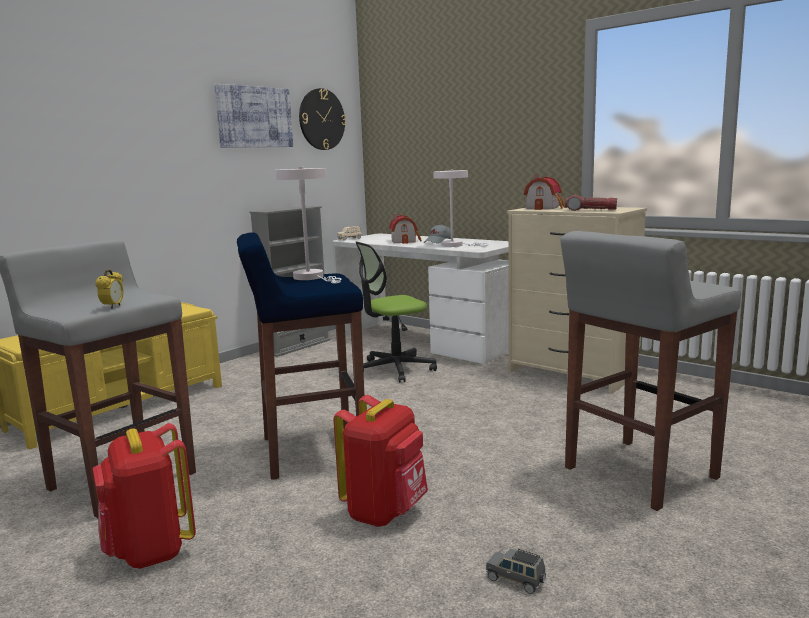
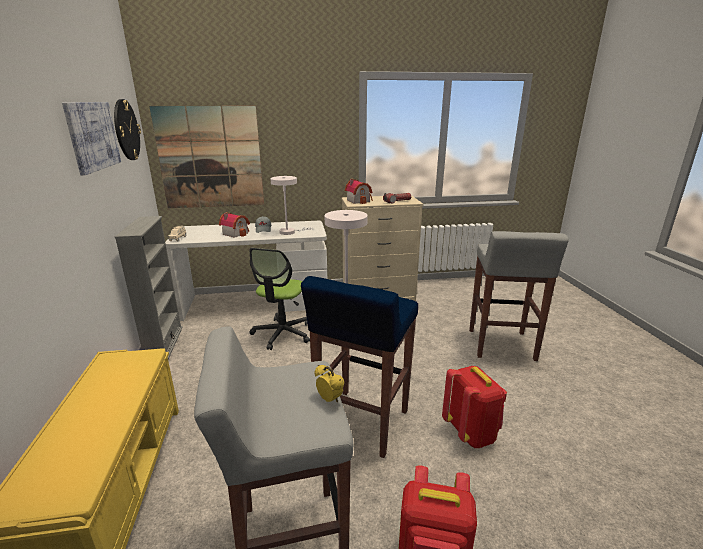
camera: 50 degrees left, 10 degrees up
(413, 153) = (210, 158): none -> picture
(516, 580) = (569, 427): grey toy car -> none

